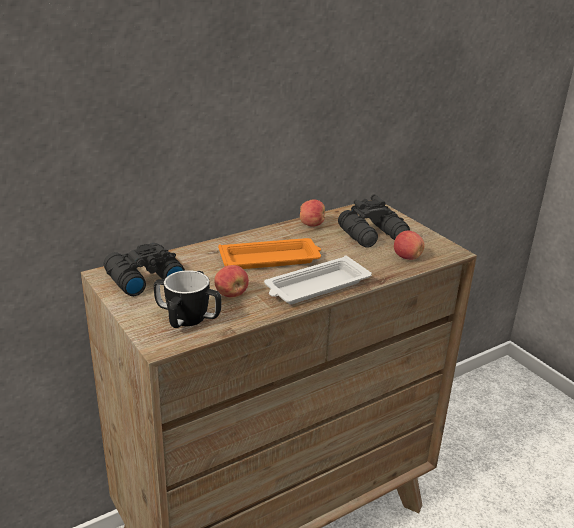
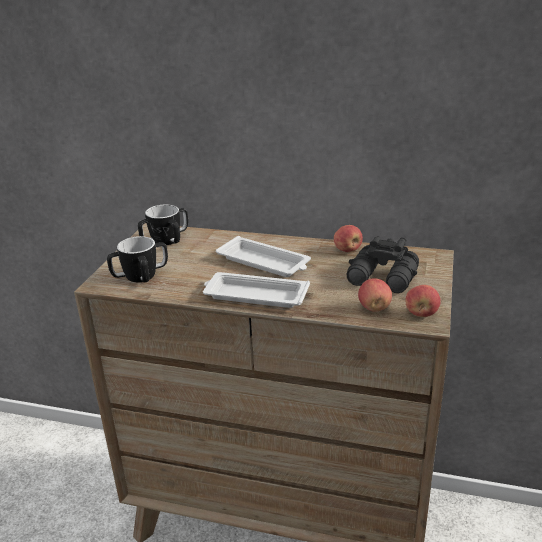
camera: 50 degrees right, 0 degrees up
(142, 278) = (165, 240): black binoculars -> mug
(231, 294) = (192, 274): apple -> apple (421, 313)
(271, 259) = (264, 263): orange tray -> white tray

